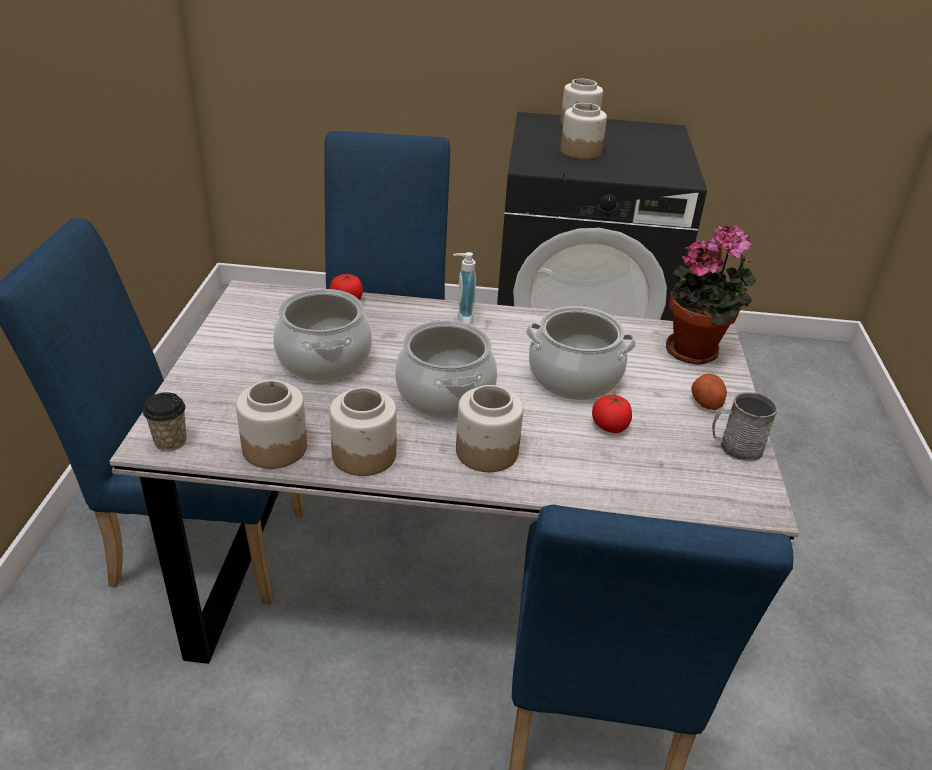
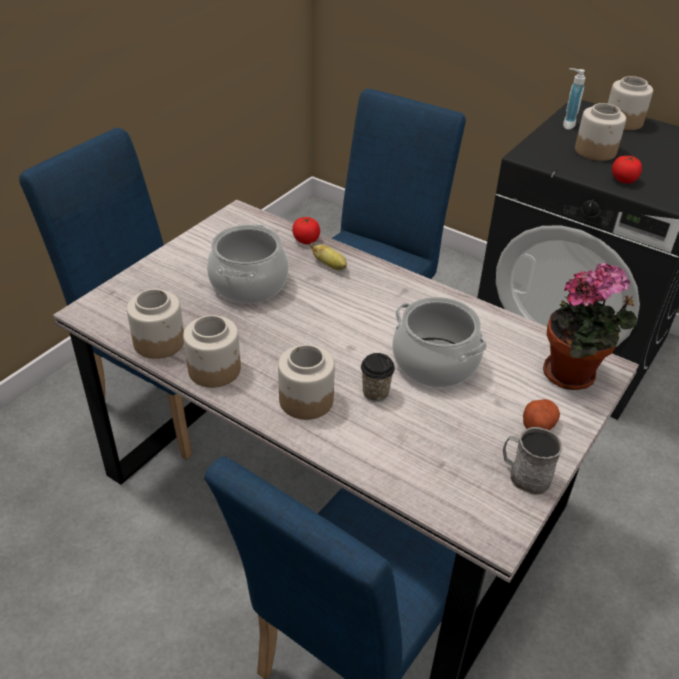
camera: 30 degrees right, 5 degrees up
(170, 442) = (98, 314): cup -> cup (375, 393)
(395, 319) = (330, 266): none -> banana
(444, 394) = (314, 342): cooking pot -> none
(461, 319) = (384, 282): soap dispenser -> soap dispenser (566, 124)
(610, 426) = (426, 416): tomato -> tomato (623, 180)

